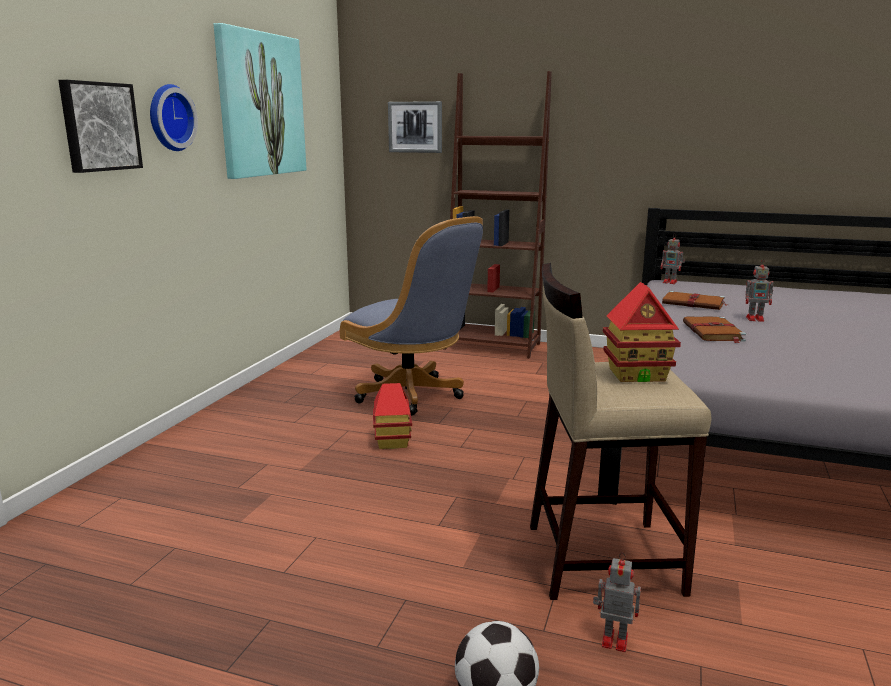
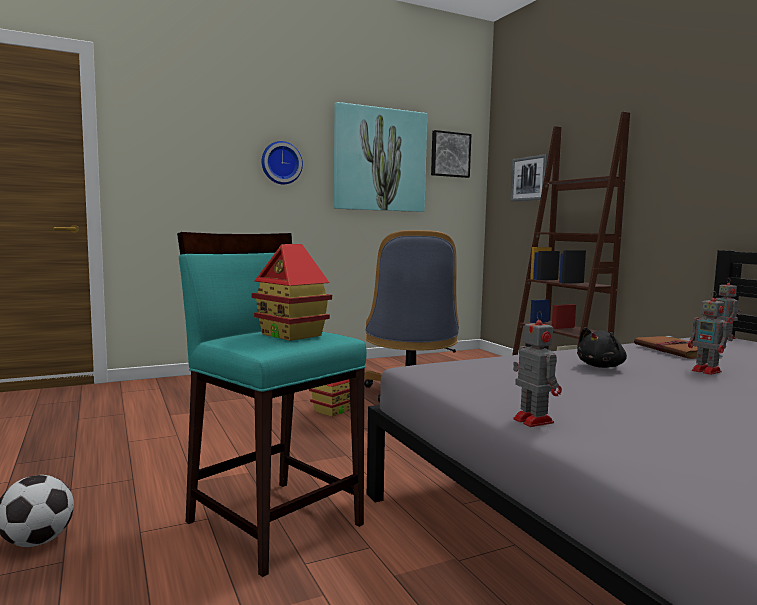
camera: 45 degrees right, 10 degrees down
(99, 126) = (219, 164): picture -> picture (449, 154)
(601, 557) = (275, 521): beige stool -> turquoise stool
(613, 639) = (153, 561): toy robot -> toy robot (532, 420)
(713, 332) = (601, 366): brown book -> black plush toy

